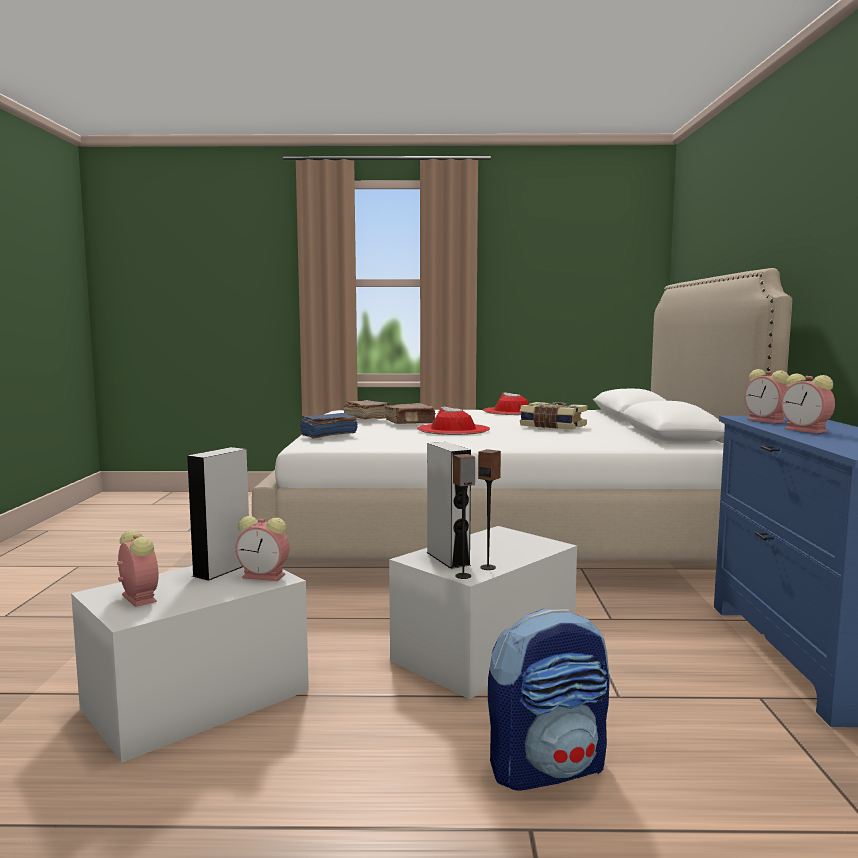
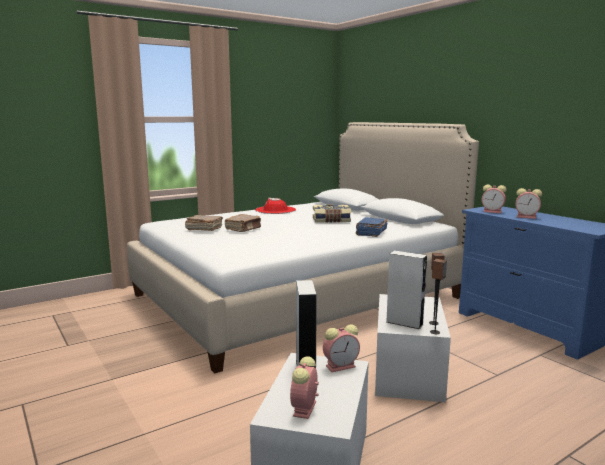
camera: 35 degrees left, 5 degrees up
(137, 597) = (304, 409): alarm clock -> alarm clock turned 90 degrees counterclockwise
(328, 435) = (222, 249): blue book -> blue book (371, 233)
(453, 429) = (286, 231): red hat -> none
(548, 767) = (529, 423): backpack -> none

